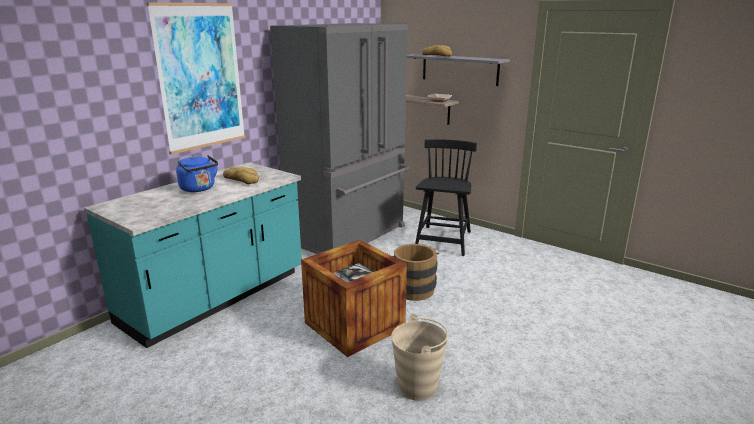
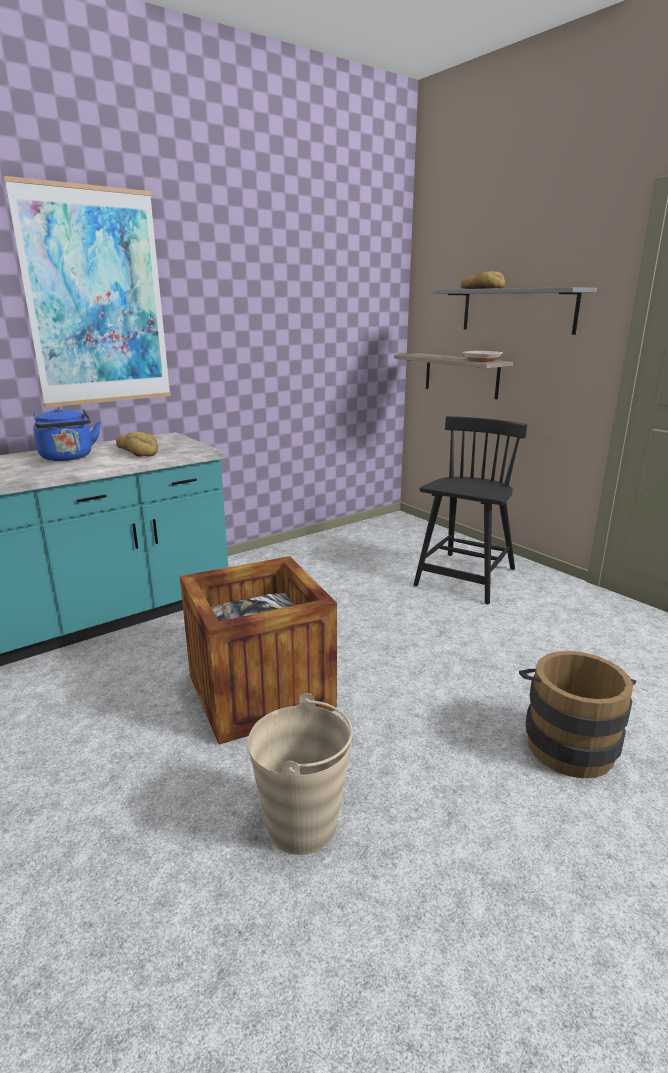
camera: 15 degrees right, 0 degrees up
(350, 235) = (330, 554): grey fridge -> none
(412, 288) = (382, 644): brown bucket -> brown bucket (567, 742)

